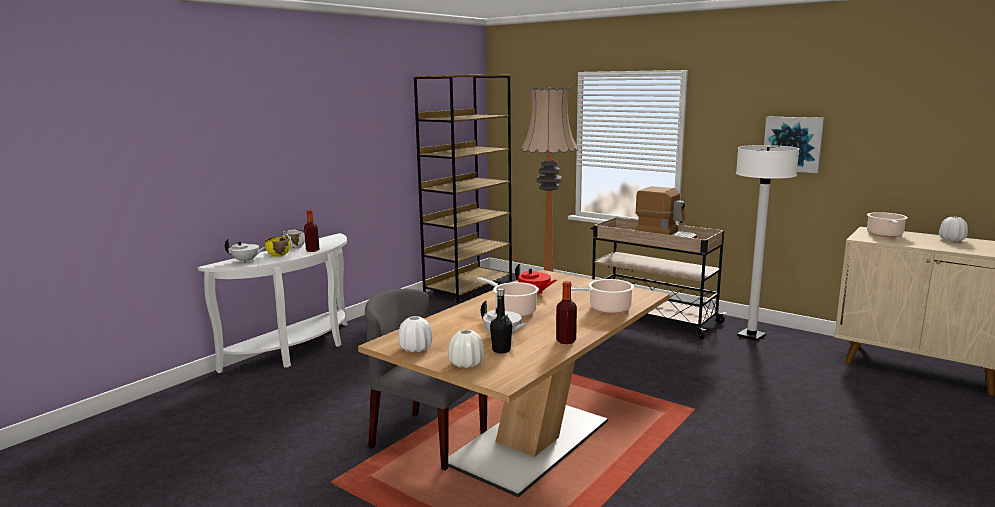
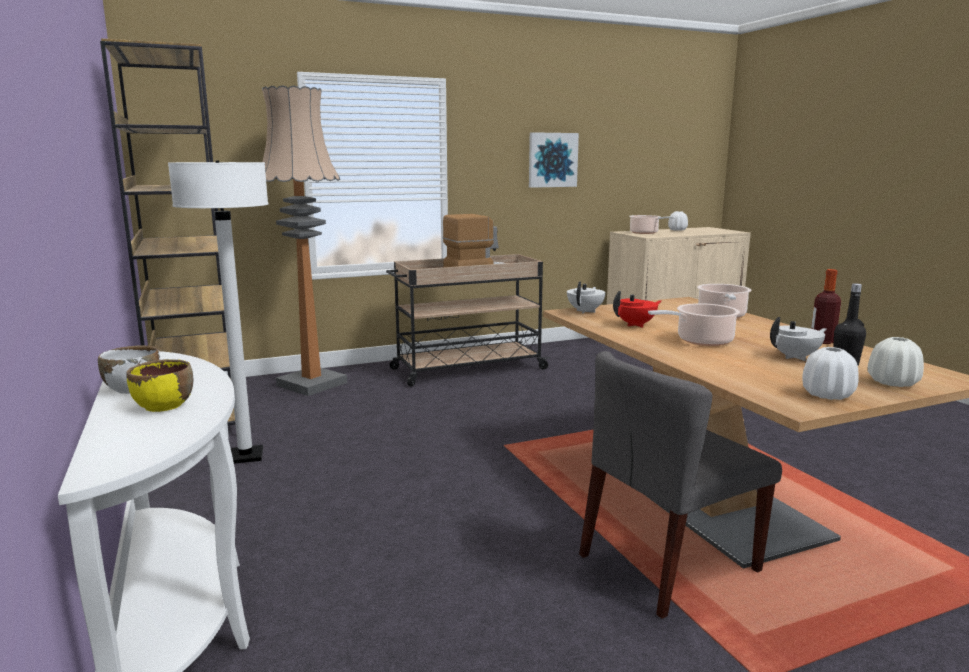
camera: 60 degrees left, 0 degrees up
(246, 261) = (144, 437): white teapot -> white teapot (585, 311)
(312, 250) = (200, 380): bottle -> none
(751, 336) = (560, 354): white floor lamp -> white floor lamp (246, 456)

